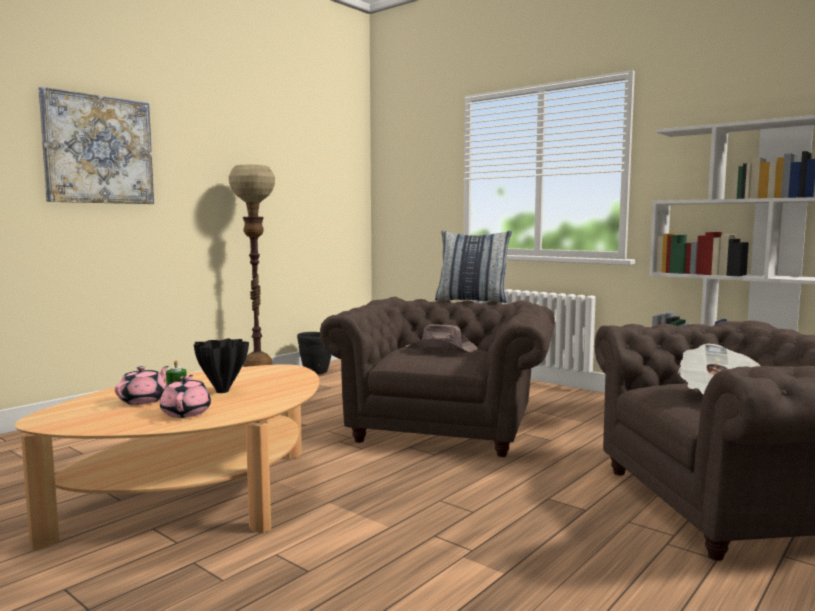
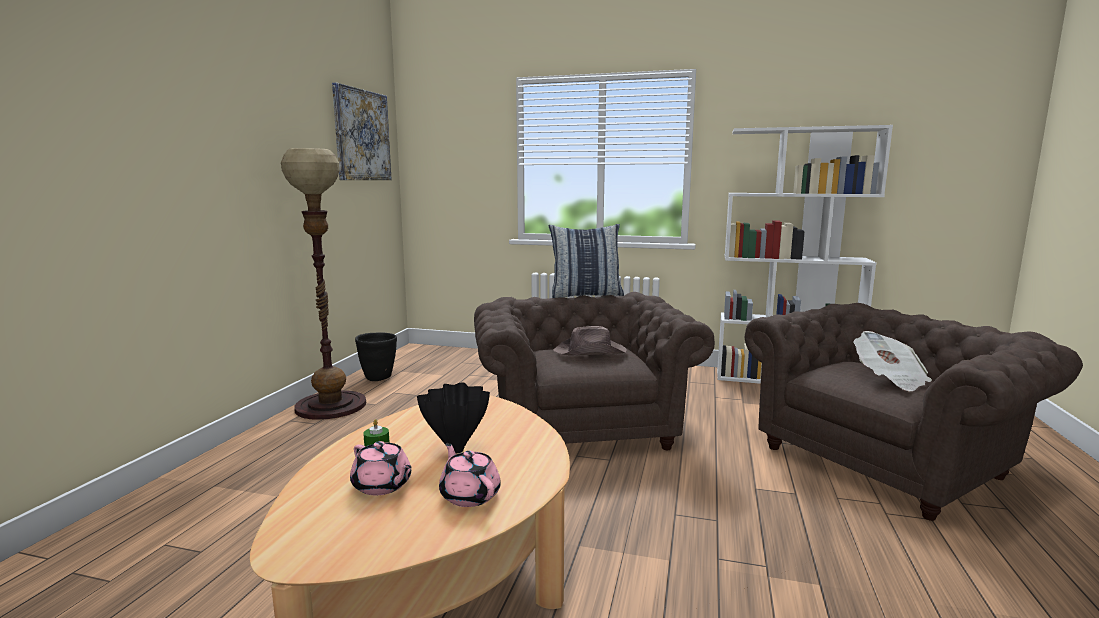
camera: 25 degrees left, 5 degrees up
(98, 150) = (119, 127): picture -> picture (362, 135)
(144, 400) = (382, 486): pink teapot -> pink teapot turned 135 degrees clockwise

